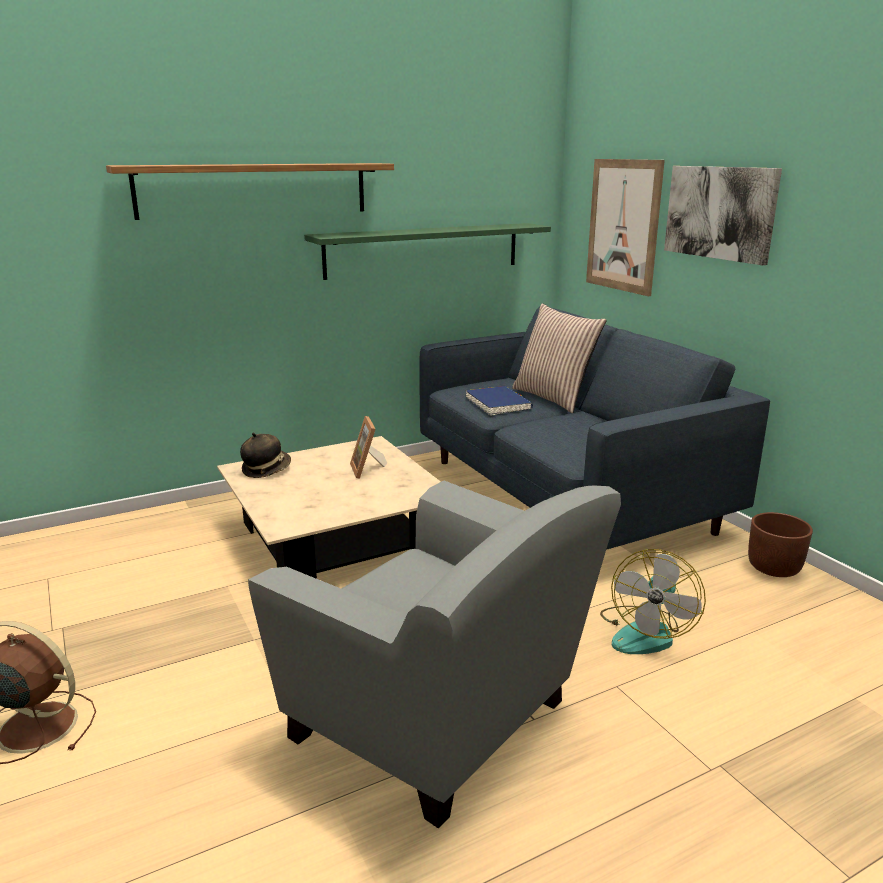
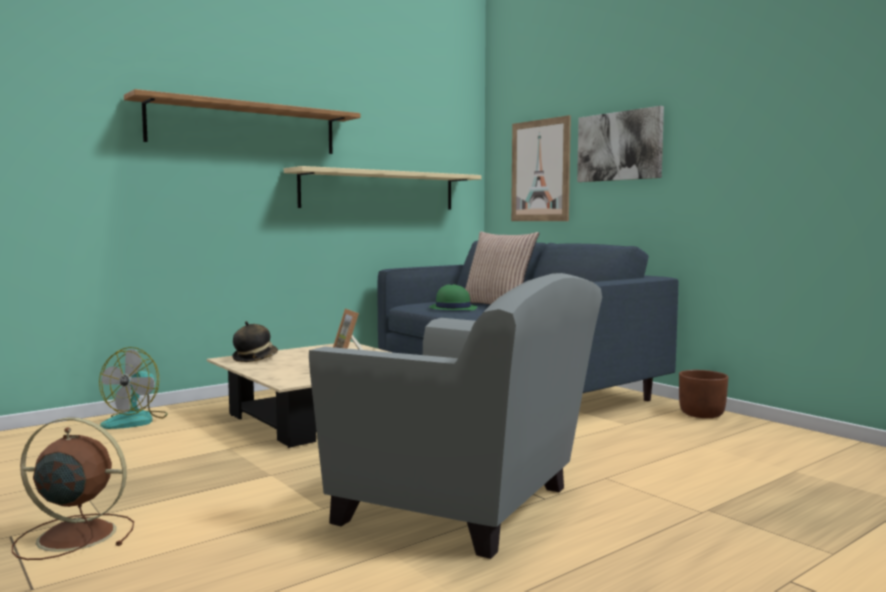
camera: 10 degrees left, 15 degrees down
(424, 250) = (379, 190): green shelf -> beige shelf
(498, 404) = (452, 308): blue book -> green hat
(645, 632) = (616, 450): fan -> fan (136, 420)

